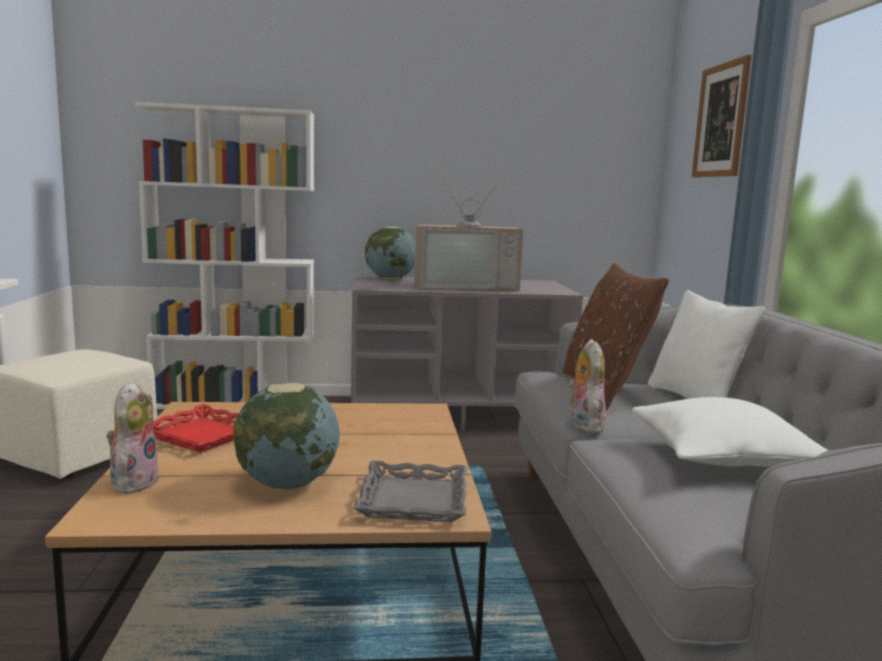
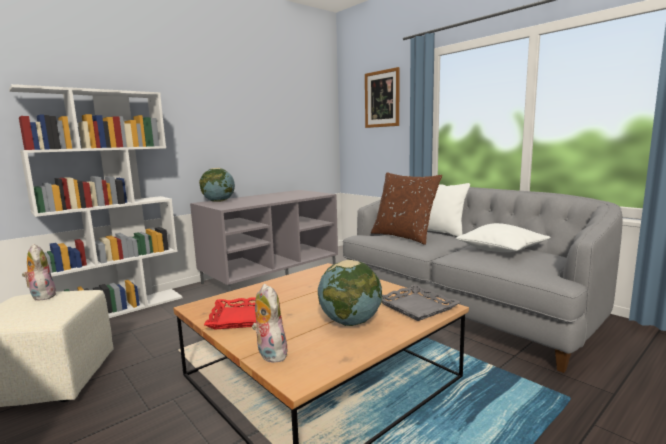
camera: 35 degrees left, 0 degrees up
(465, 287) = (273, 199): television -> none
(584, 425) = (425, 252): plush toy -> plush toy (41, 296)

